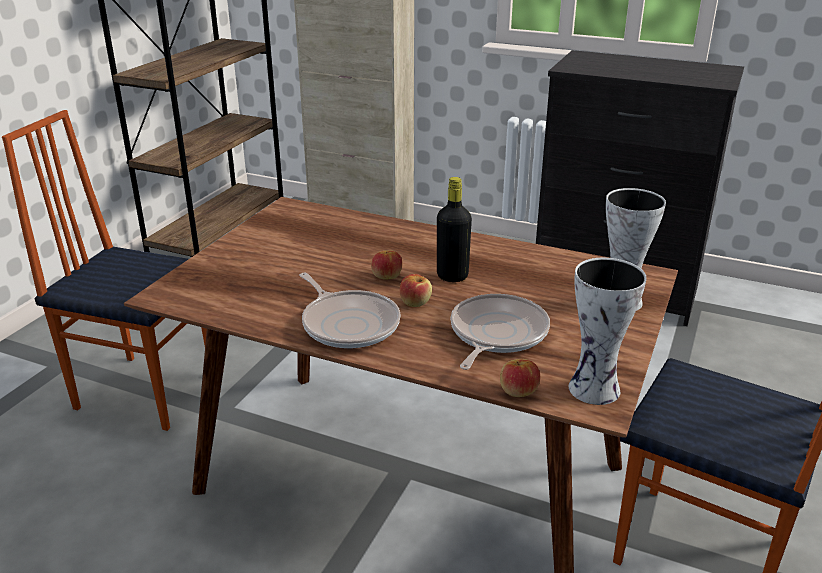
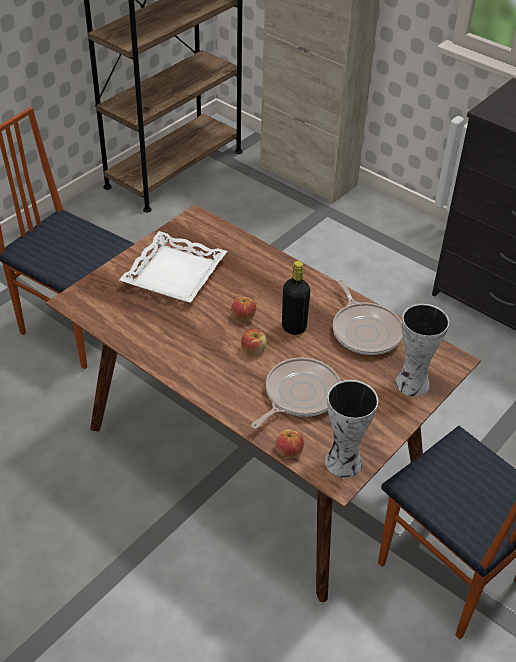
camera: 15 degrees right, 15 degrees up
(282, 253) = (174, 273): none -> white tray
(348, 324) = (196, 360): frying pan -> frying pan (365, 330)

